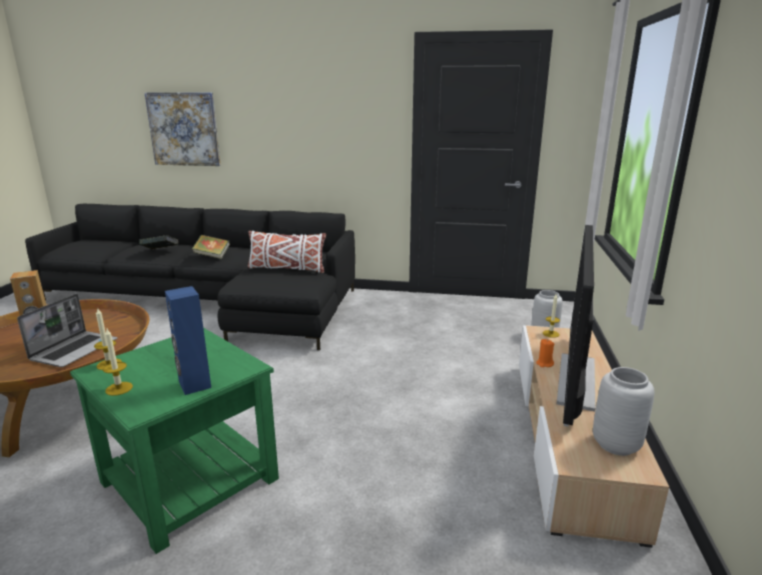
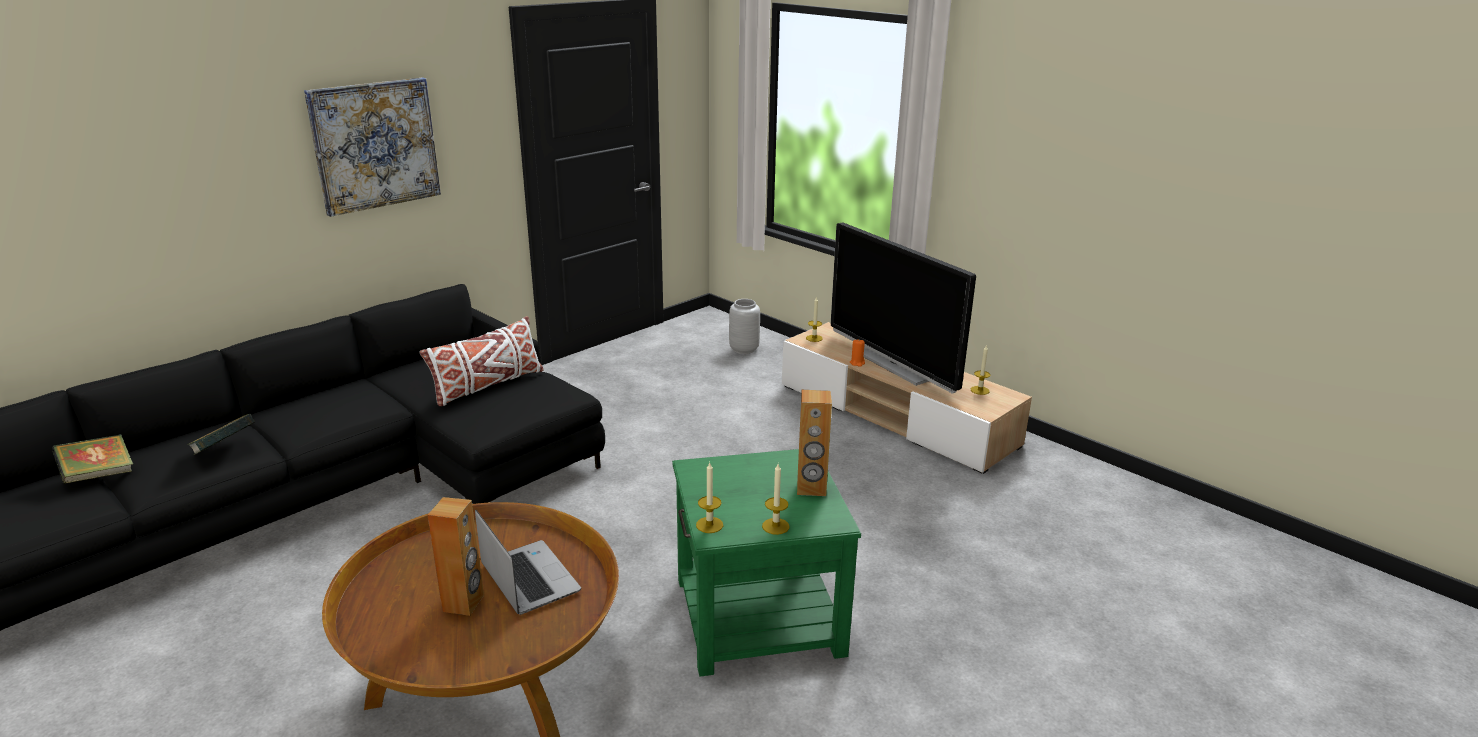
camera: 55 degrees left, 5 degrees up
(184, 129) = (128, 212): picture -> picture (375, 145)
(194, 385) = (811, 488): blue speaker -> brown speaker
(212, 256) = (334, 418): book -> book (99, 475)
(615, 444) = (980, 390): grey vase -> candle

